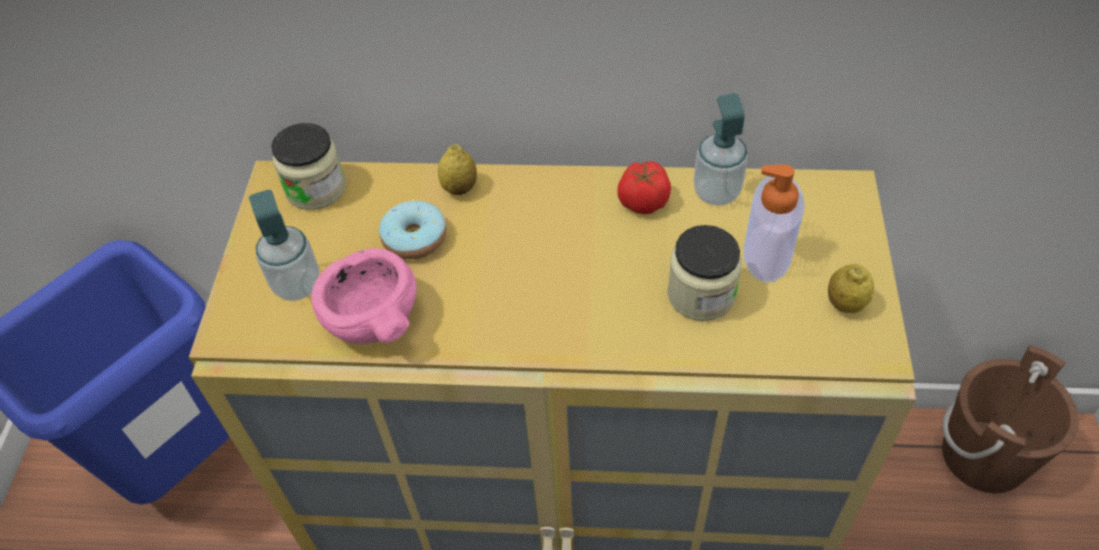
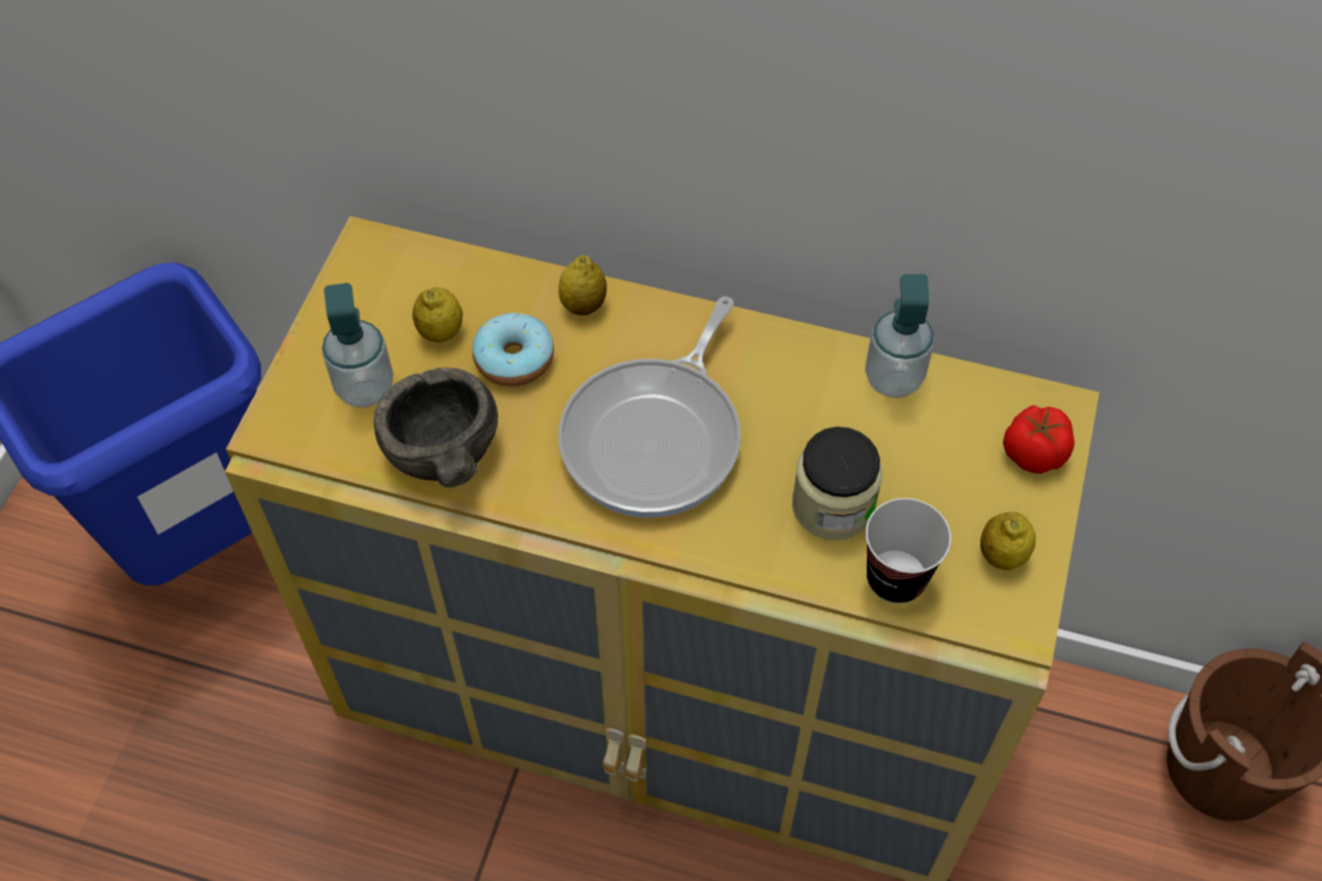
camera: 10 degrees right, 5 degrees up
(316, 188) = (413, 268): jar -> none
(350, 230) = (441, 332): none -> lemon
(371, 319) = (440, 449): pink bowl -> grey bowl
(546, 273) = (657, 437): none -> frying pan
(642, 202) = (798, 371): tomato -> tomato (1032, 453)
(767, 253) = (929, 471): soap dispenser -> none
(769, 339) = (896, 579): none -> cup

